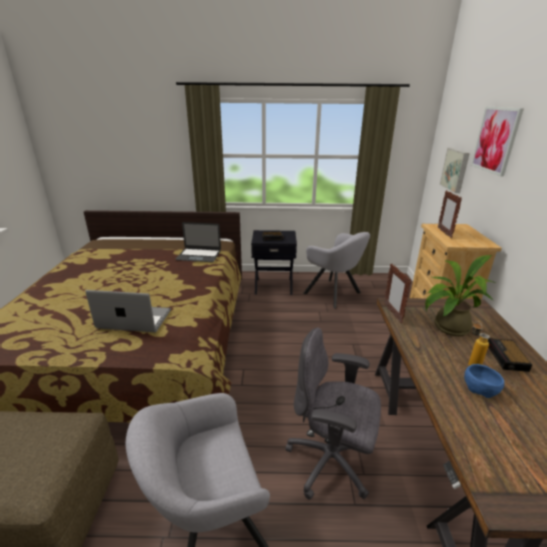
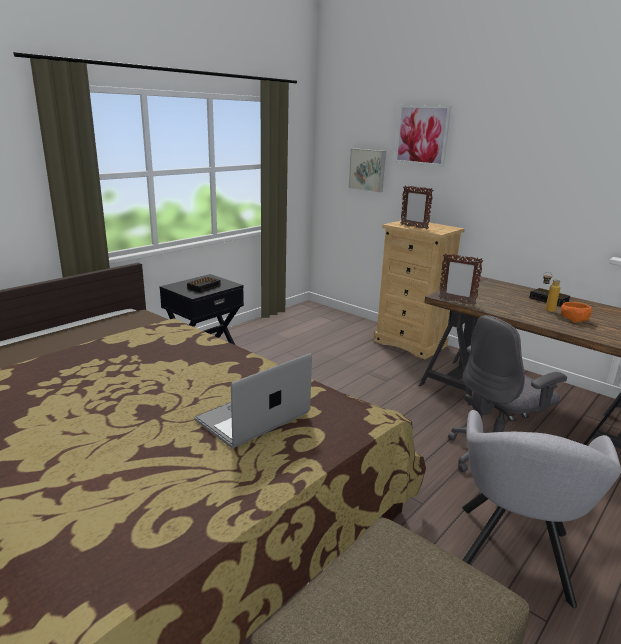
camera: 50 degrees left, 5 degrees down
(199, 255) = (153, 332): laptop -> none
(334, 294) = (281, 341): grey armchair -> none
(447, 328) = (497, 297): potted plant -> none
(480, 387) = (573, 319): blue bowl -> orange bowl

